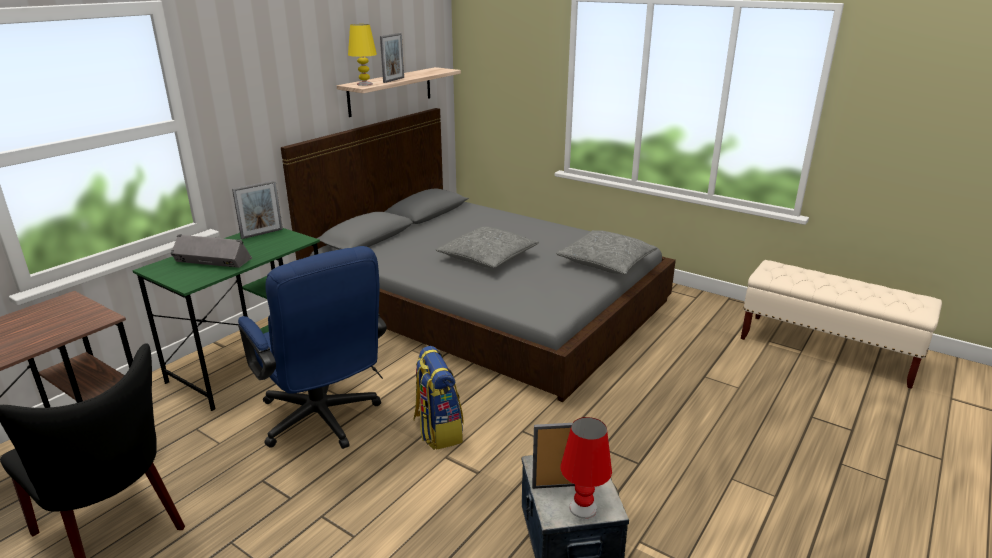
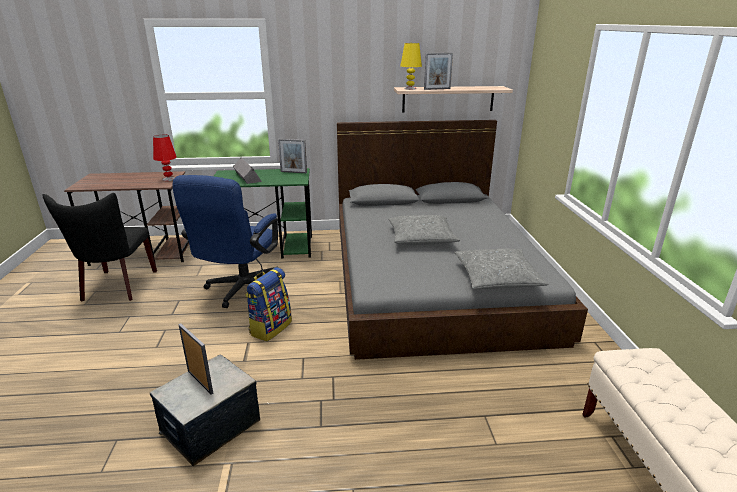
camera: 50 degrees right, 0 degrees up
(582, 508) = (181, 399): red table lamp -> red table lamp (169, 179)

